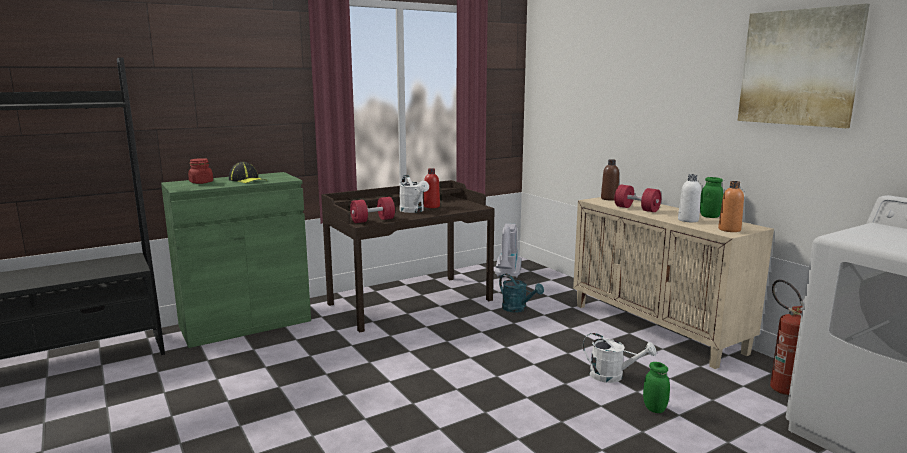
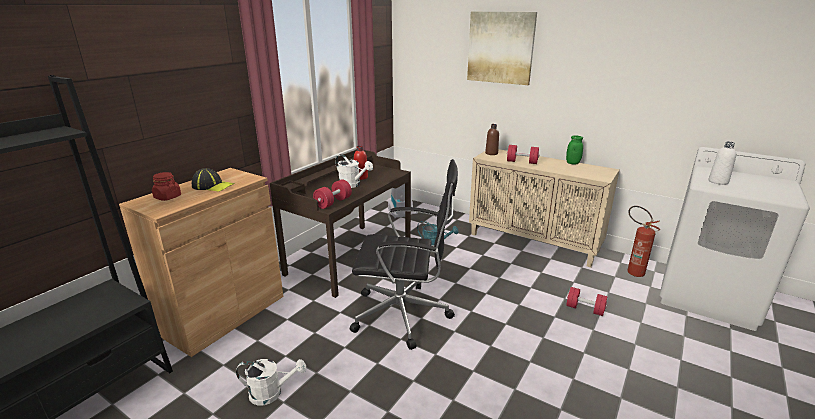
camera: 25 degrees left, 10 degrees up
(245, 323) = (224, 314): green cabinet -> brown cabinet
(415, 362) = (404, 315): none -> black office chair
(613, 376) = (541, 290): white watering can -> white watering can (271, 393)
(654, 408) = (585, 309): green jar -> red dumbbell
(688, 220) = (565, 169): white bottle -> white bottle (718, 181)
(729, 230) = (599, 175): orange bottle -> none
(799, 67) = (641, 59): picture -> picture (500, 47)

